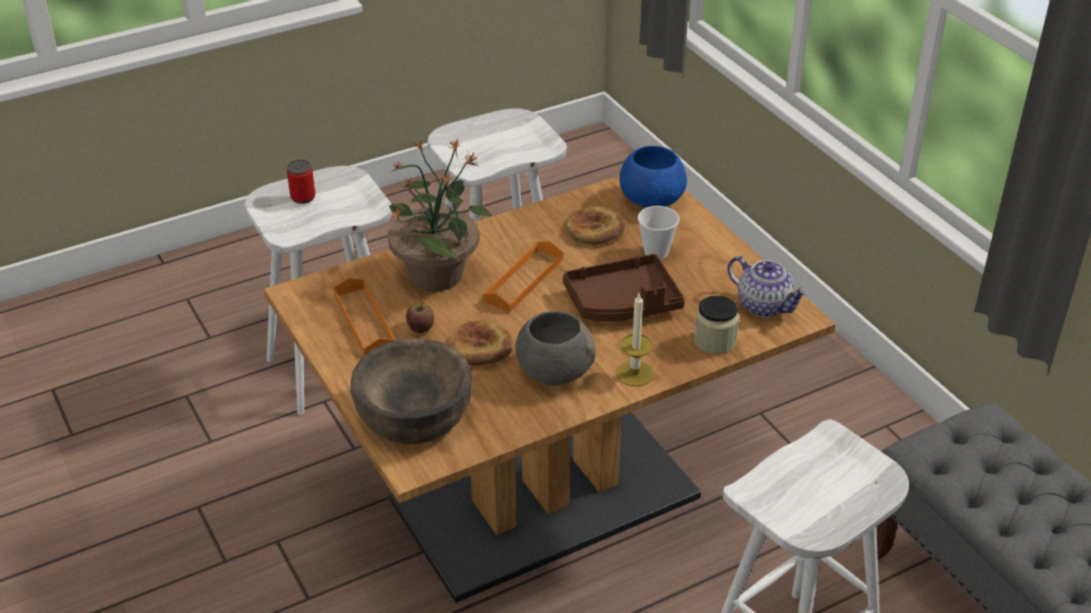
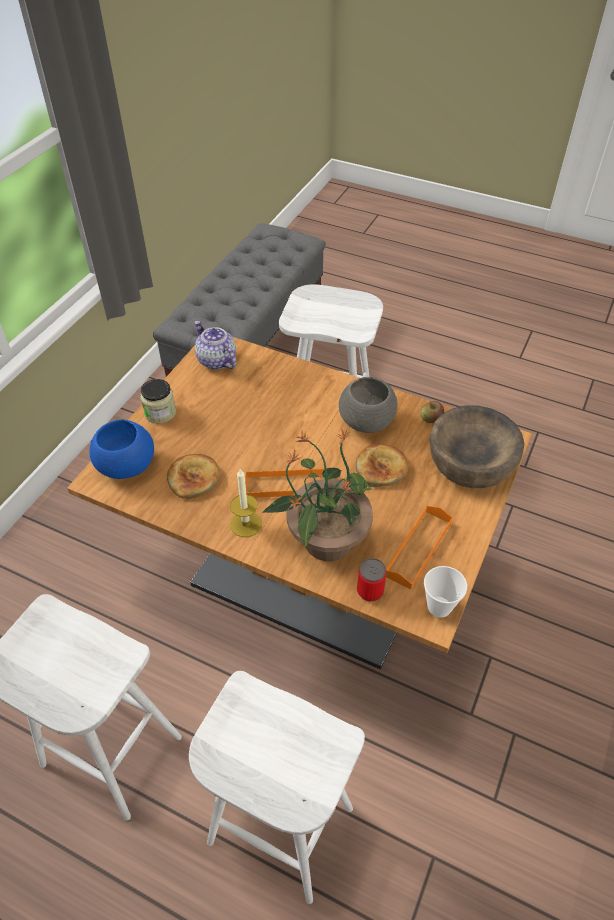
camera: 125 degrees left, 10 degrees up
(303, 197) = (273, 770): can -> can (370, 591)
(420, 327) = (392, 511): apple -> apple (431, 419)
(623, 303) = (269, 422): brown tray -> none
(634, 373) = (333, 386): candle -> candle (246, 524)
(656, 252) = (197, 432): cup -> cup (439, 606)
(715, 341) = (271, 367): jar -> jar (160, 413)
(765, 305) = (216, 360): teapot -> teapot turned 45 degrees counterclockwise

